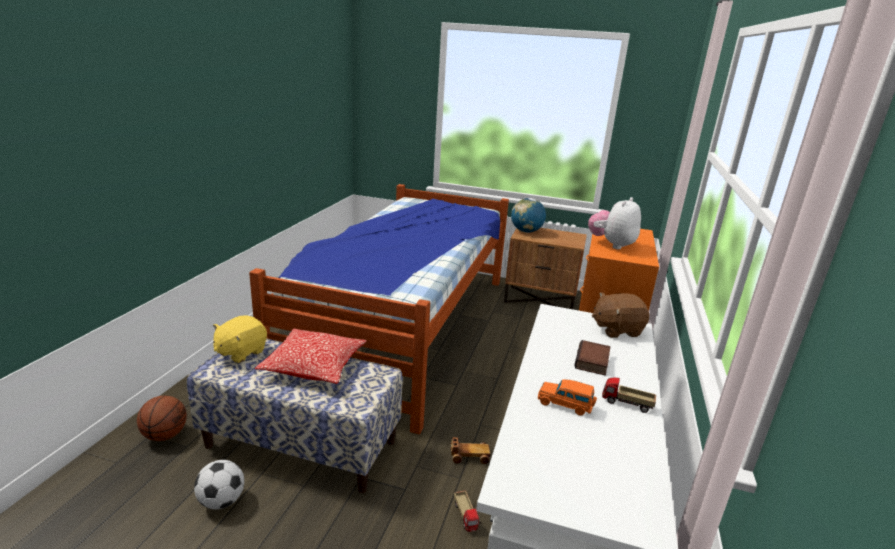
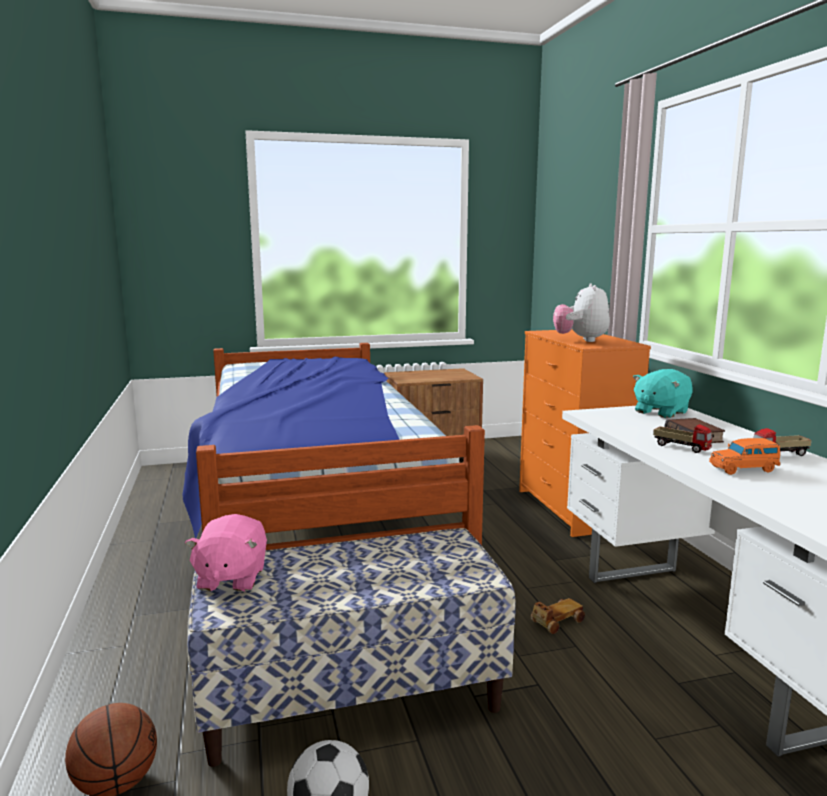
camera: 30 degrees left, 10 degrees down
(240, 352) = (231, 578): yellow plush toy -> pink plush toy
(314, 366) = (361, 559): pillow -> none
(466, 516) = (630, 678): toy truck -> toy truck (682, 447)
(526, 231) = (403, 376): globe -> none
(616, 329) = (660, 412): brown plush toy -> turquoise plush toy

